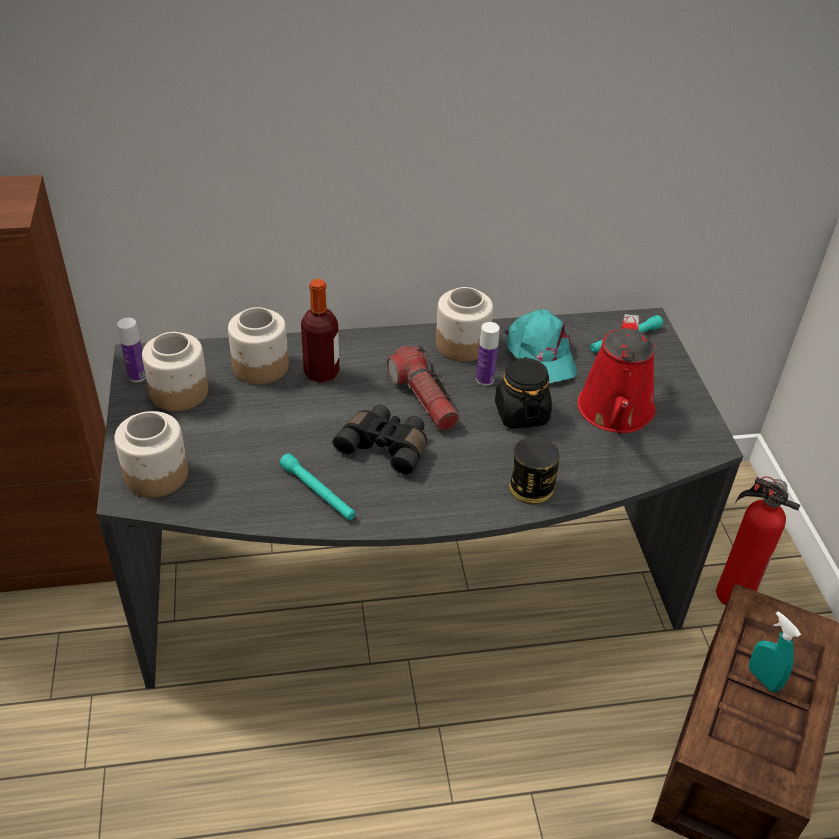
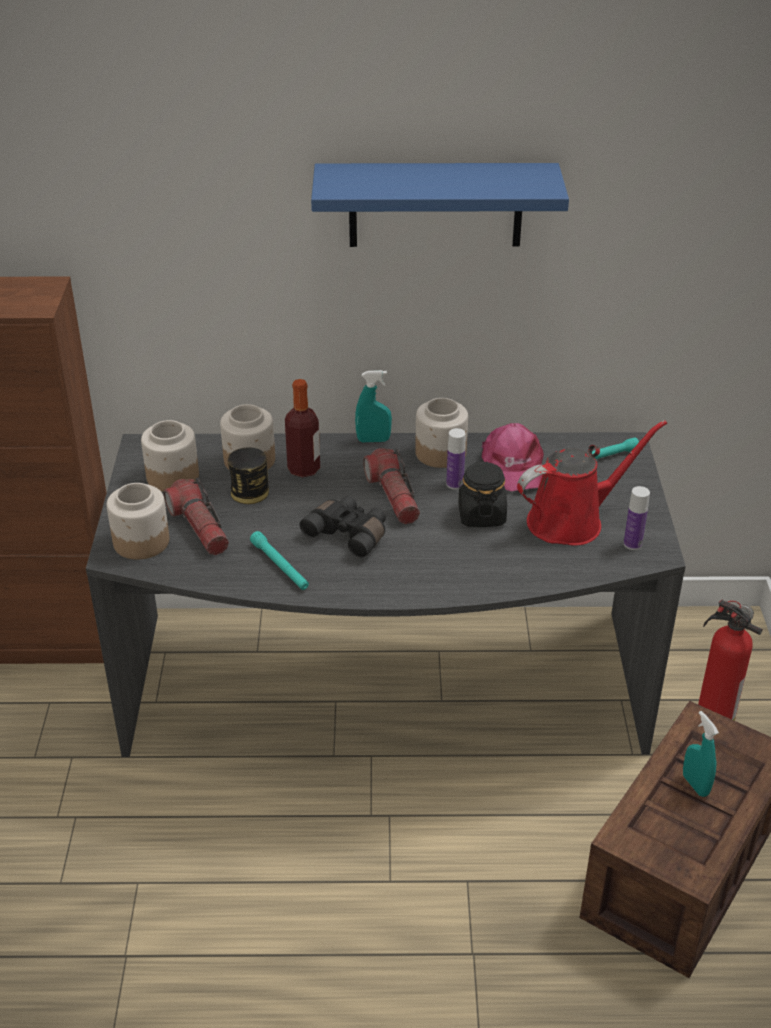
camera: 10 degrees right, 5 degrees down
(137, 376) = (138, 461): bottle -> bottle (632, 544)
(219, 452) = (199, 527): none -> flashlight
(389, 334) = (373, 440): none -> turquoise spray bottle
(458, 76) = (435, 204): none -> blue shelf
(531, 487) = (474, 577): can -> can (249, 492)
(540, 354) = (513, 466): turquoise cap -> pink cap
(615, 413) = (572, 521): red watering can -> red watering can turned 135 degrees counterclockwise

